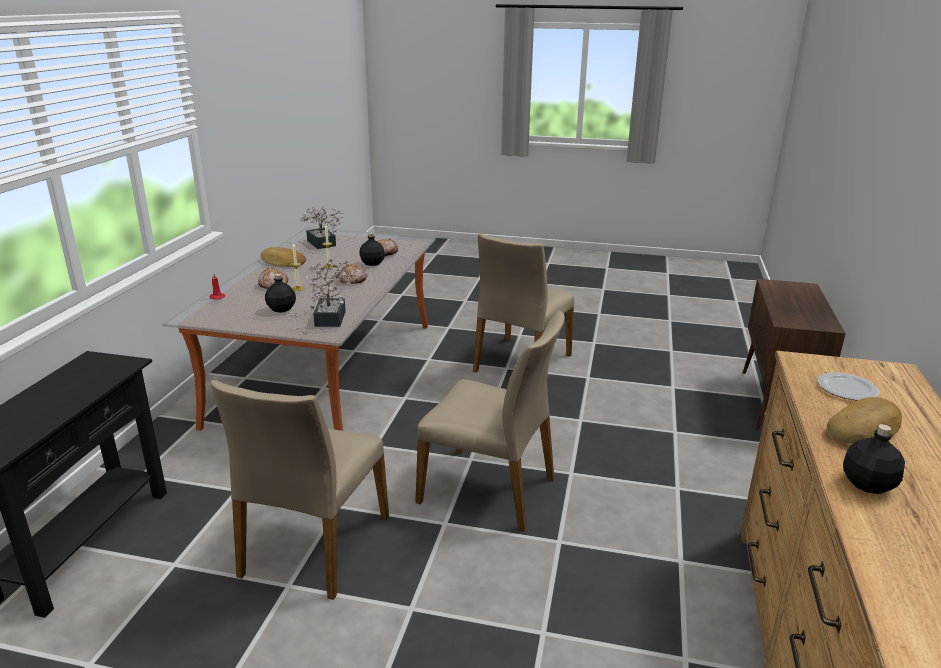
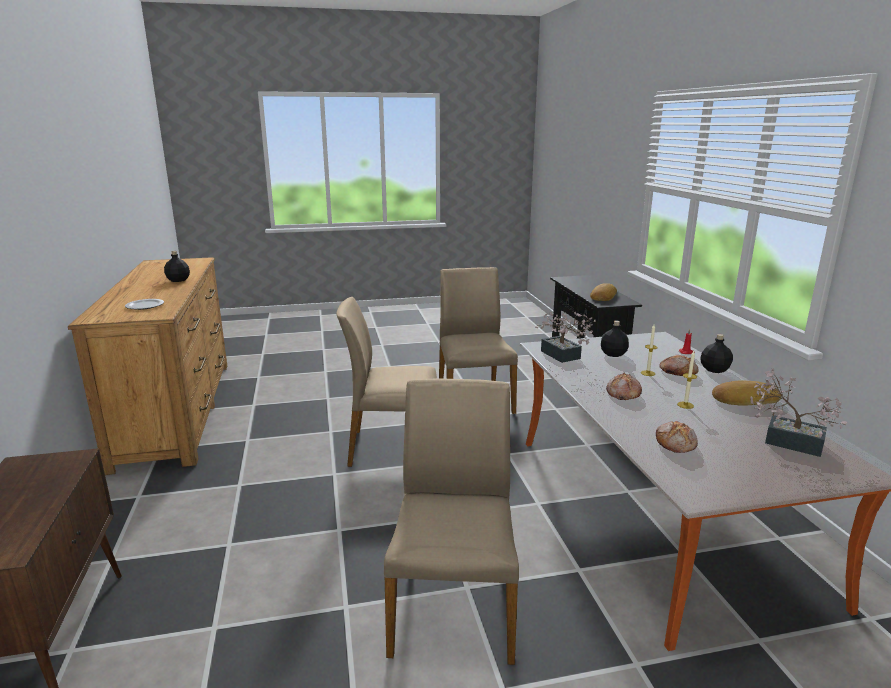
camera: 155 degrees right, 5 degrees down
(372, 263) = (653, 422): black bottle -> black bottle (714, 369)
(865, 429) = (156, 293): bread -> bread (602, 297)

